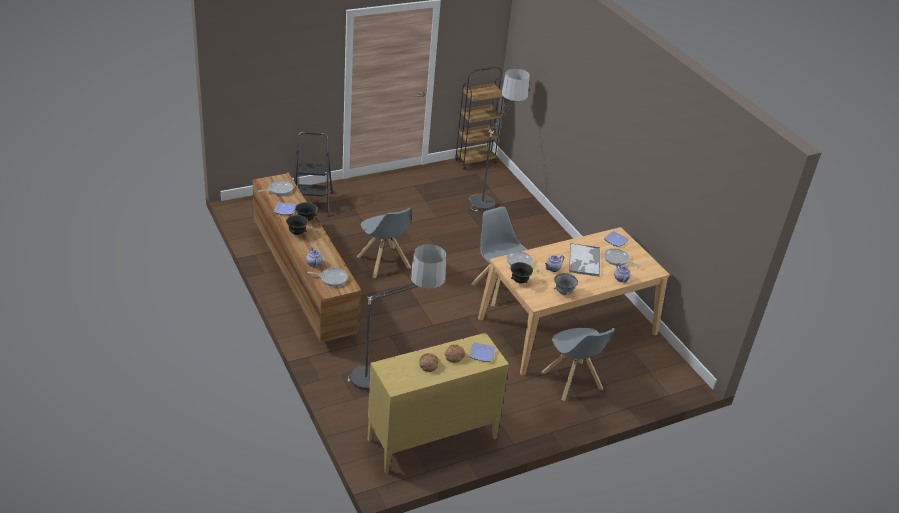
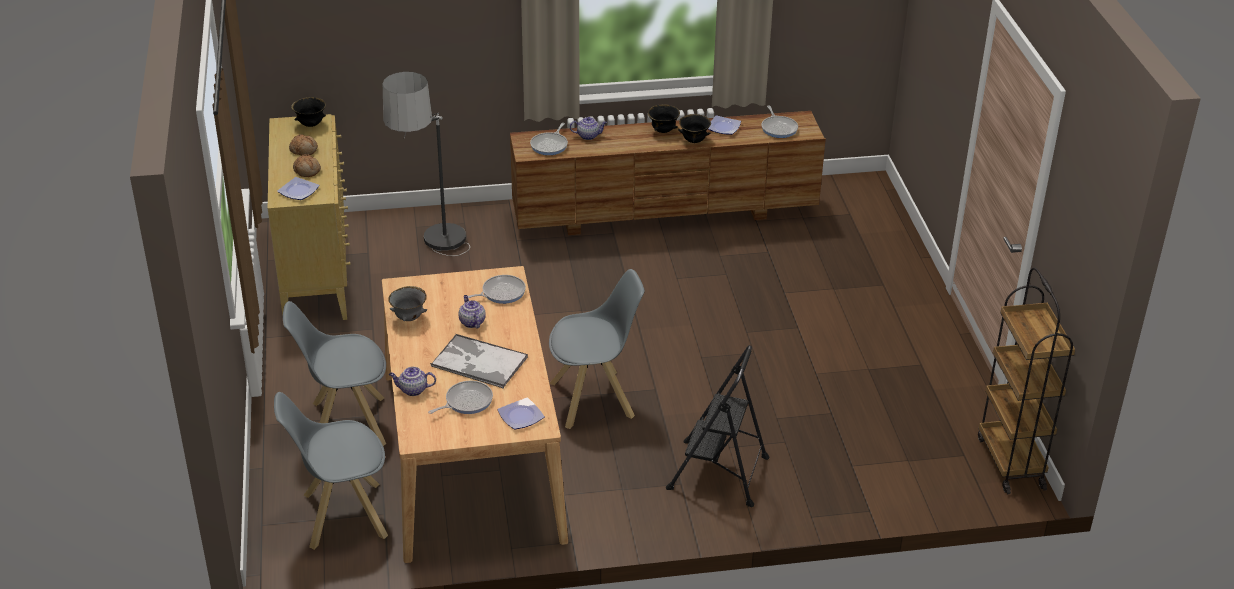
camera: 110 degrees right, 0 degrees up
(312, 202) = (875, 248): black step ladder -> black step ladder (721, 473)
(384, 263) = (692, 294): grey chair -> grey chair (341, 515)
(491, 195) = (882, 457): floor lamp -> none
(519, 281) = (455, 281): black bowl -> black bowl (311, 124)

